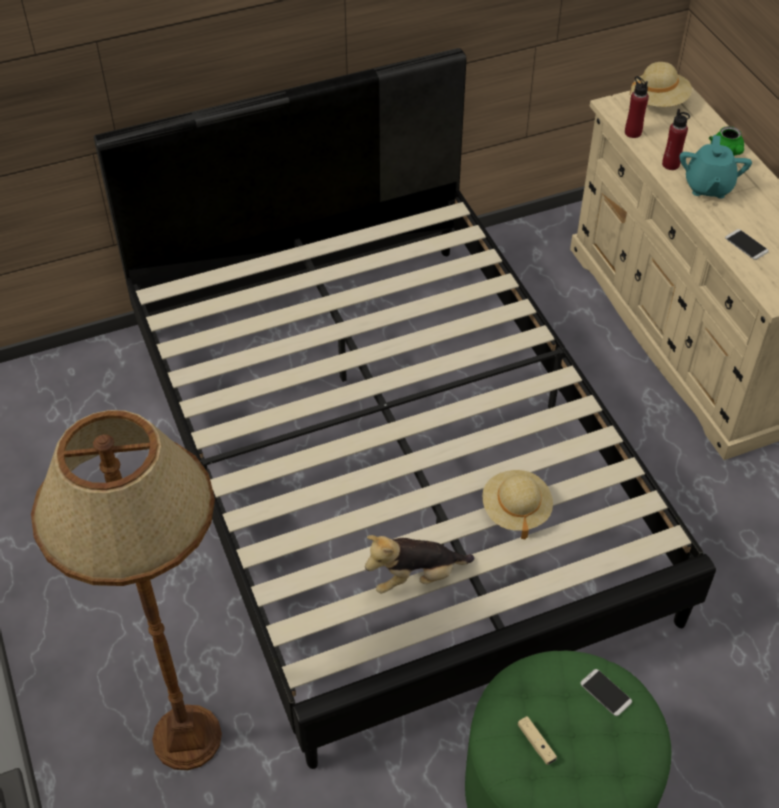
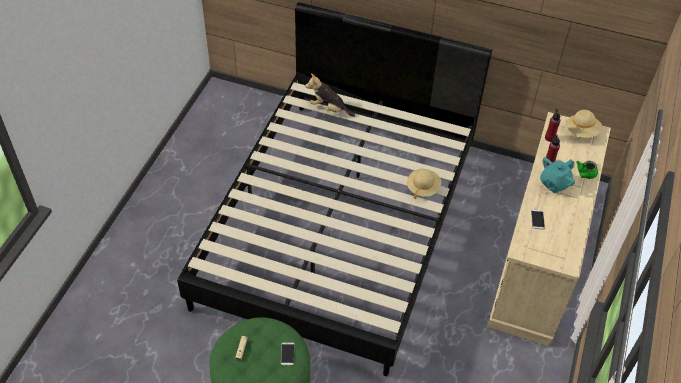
camera: 40 degrees right, 0 degrees up
(187, 737) = (160, 266): brown floor lamp -> none
(415, 577) = (274, 262): plush toy -> plush toy (329, 109)
(515, 510) = (341, 267): beige hat -> beige hat (423, 188)

